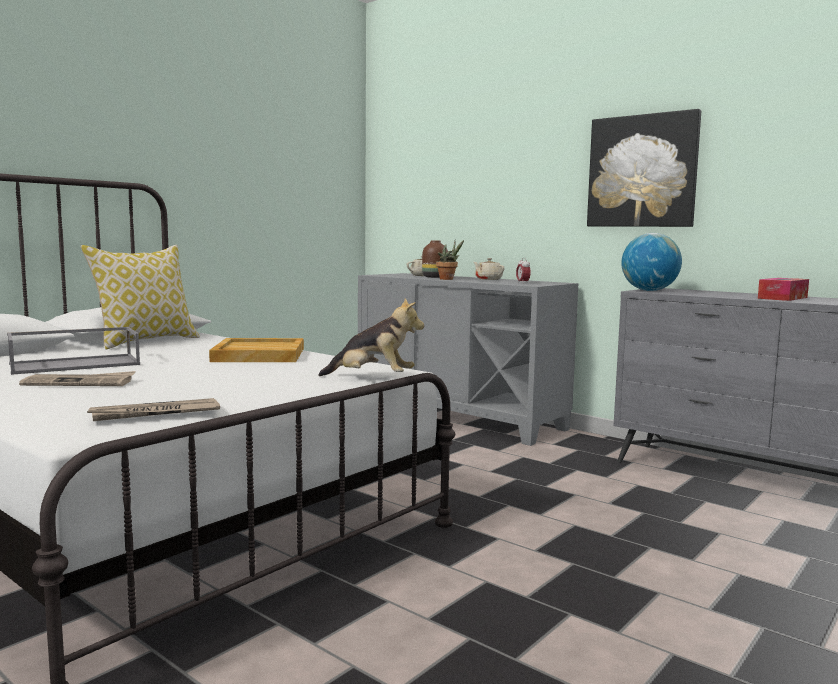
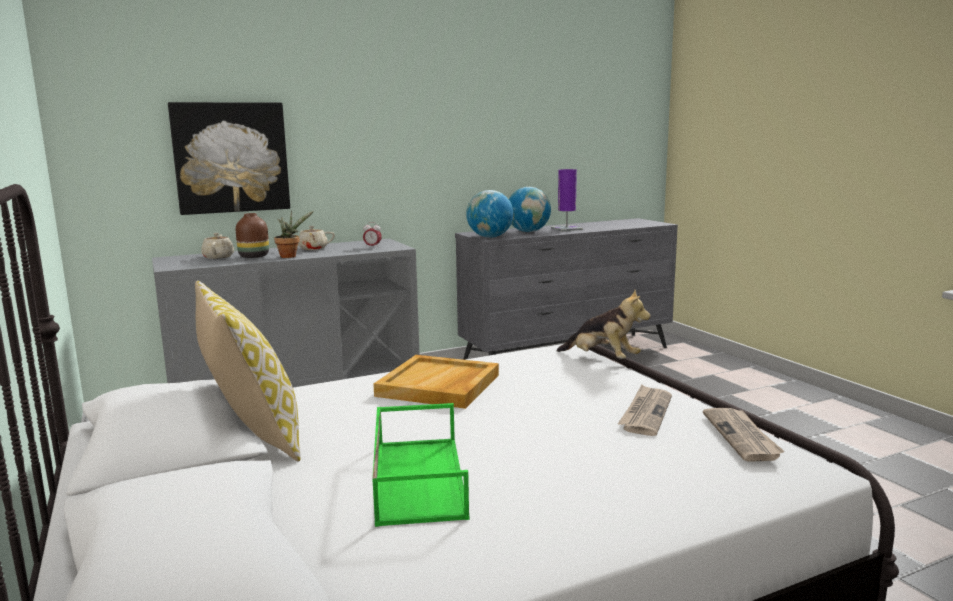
camera: 65 degrees left, 5 degrees up
(76, 364) = (417, 478): grey tray -> green tray
(80, 383) = (560, 473): newspaper -> newspaper (645, 413)
(372, 378) = (602, 359): plush toy -> plush toy turned 90 degrees clockwise
(642, 171) = (435, 134): picture -> picture (231, 157)
(721, 294) = (528, 232): none -> globe
(782, 298) = (566, 229): tissue box -> purple table lamp

